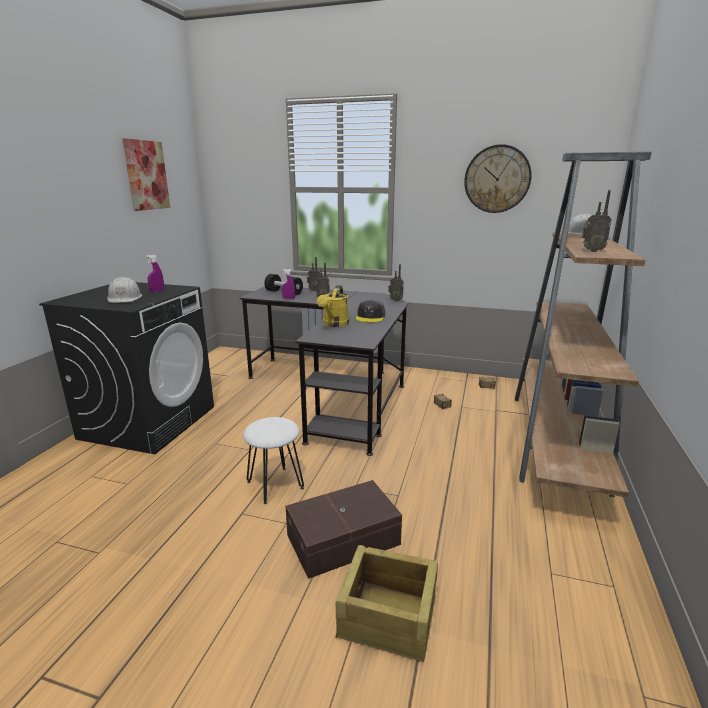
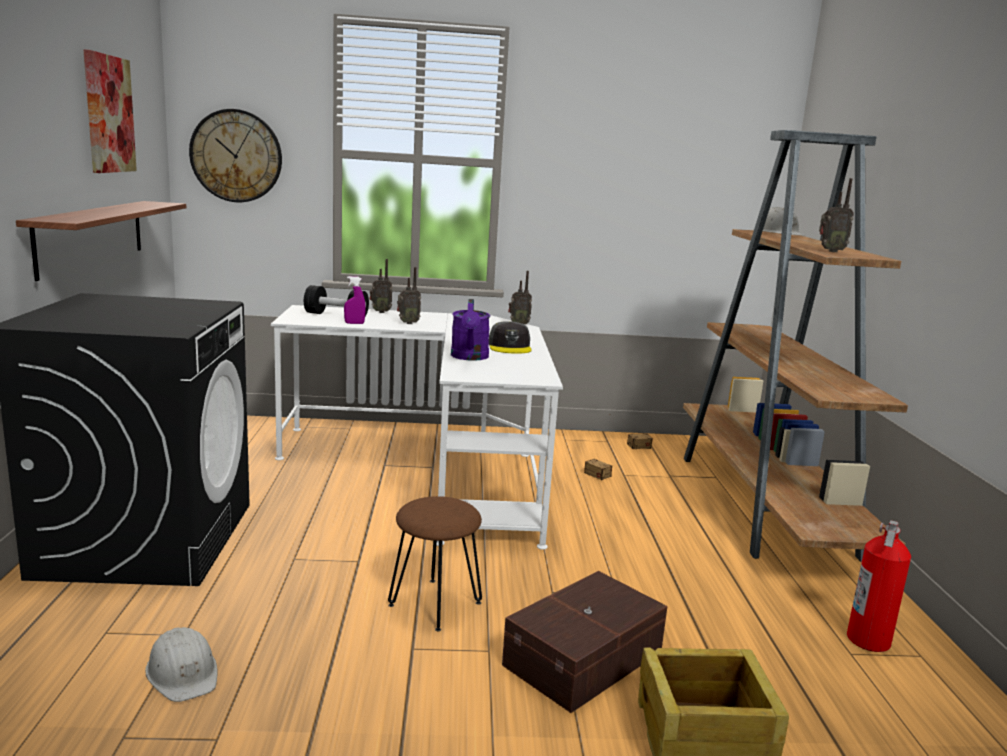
camera: 20 degrees left, 5 degrees down
(125, 298) = (140, 318): white hard hat -> white hard hat (183, 673)
(134, 247) = (92, 236): none -> shelf
(157, 291) = (180, 308): purple spray bottle -> none
(274, 485) = (434, 604): white stool -> brown stool
(334, 324) = (469, 357): yellow watering can -> purple watering can
(335, 392) = (433, 469): black desk -> white desk
(497, 179) = (646, 157): wall clock -> wall clock (236, 156)
(575, 564) = (869, 640): none -> fire extinguisher

